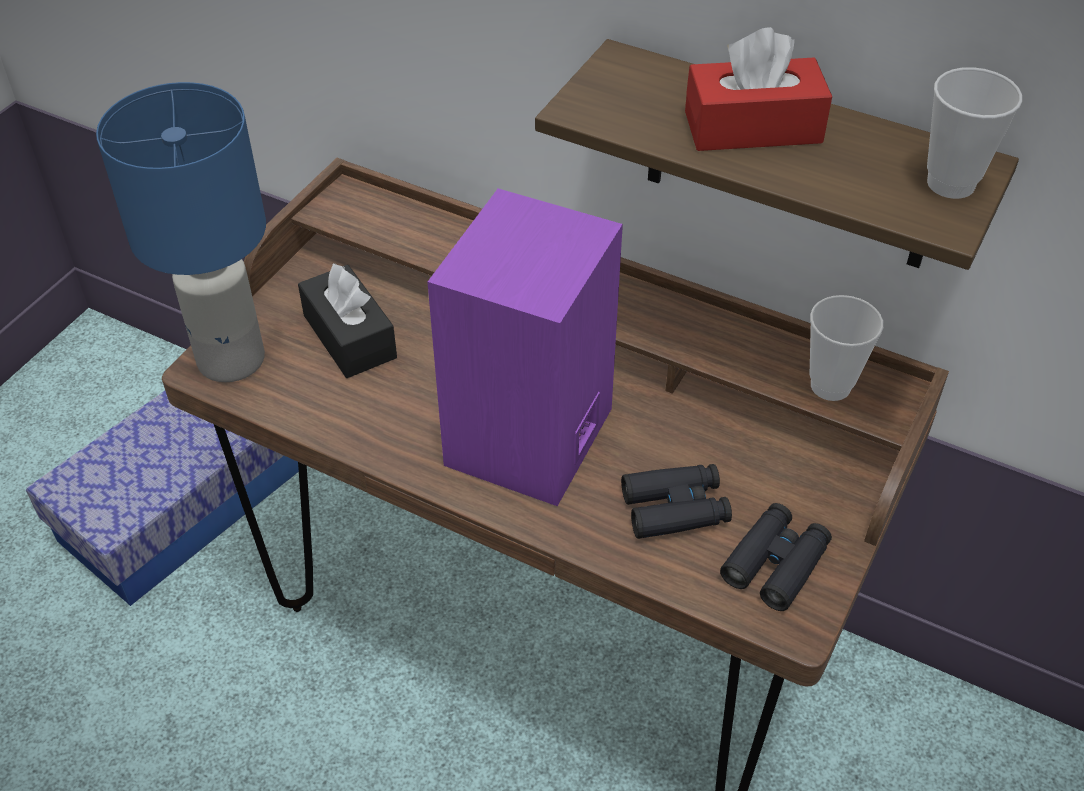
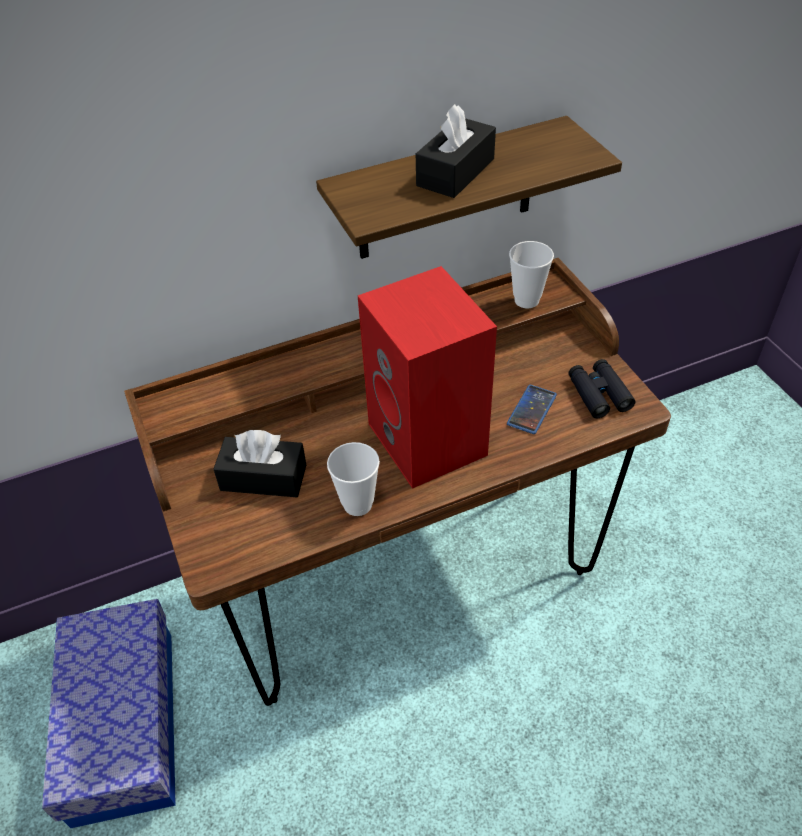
camera: 50 degrees left, 0 degrees up
(232, 360) = (219, 548): blue table lamp -> none
(530, 440) = (430, 440): purple speaker -> red speaker
(675, 508) = (532, 410): black binoculars -> phone
(753, 127) = (455, 172): red tissue box -> black tissue box
(951, 183) = (565, 141): cup -> cup (357, 504)

